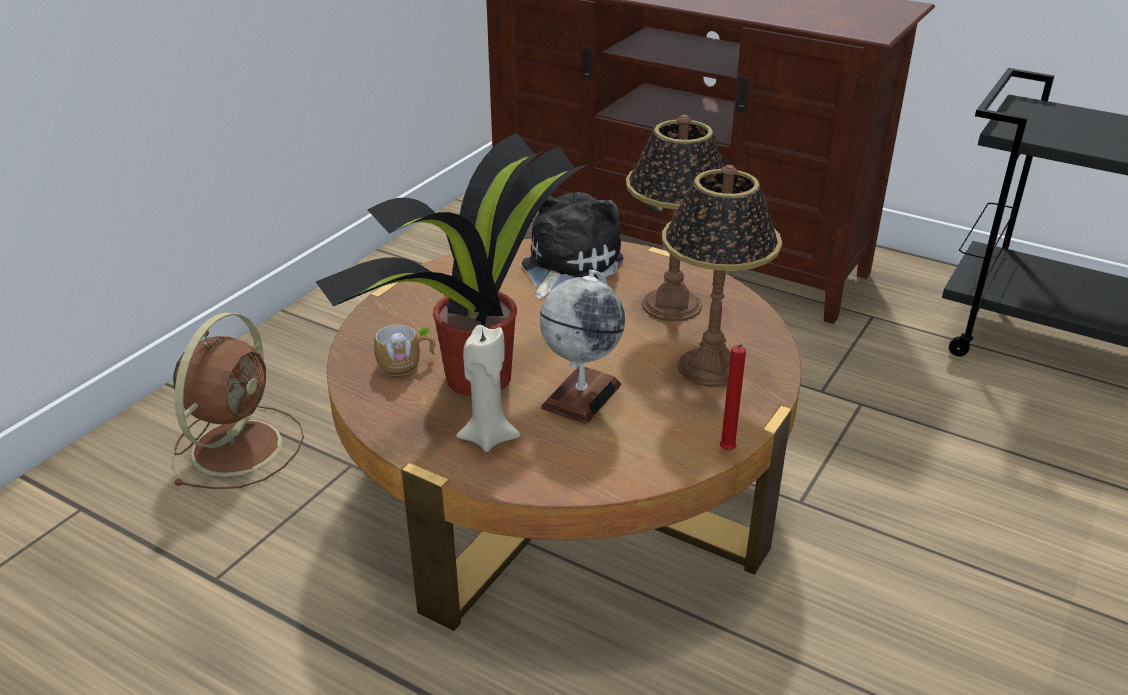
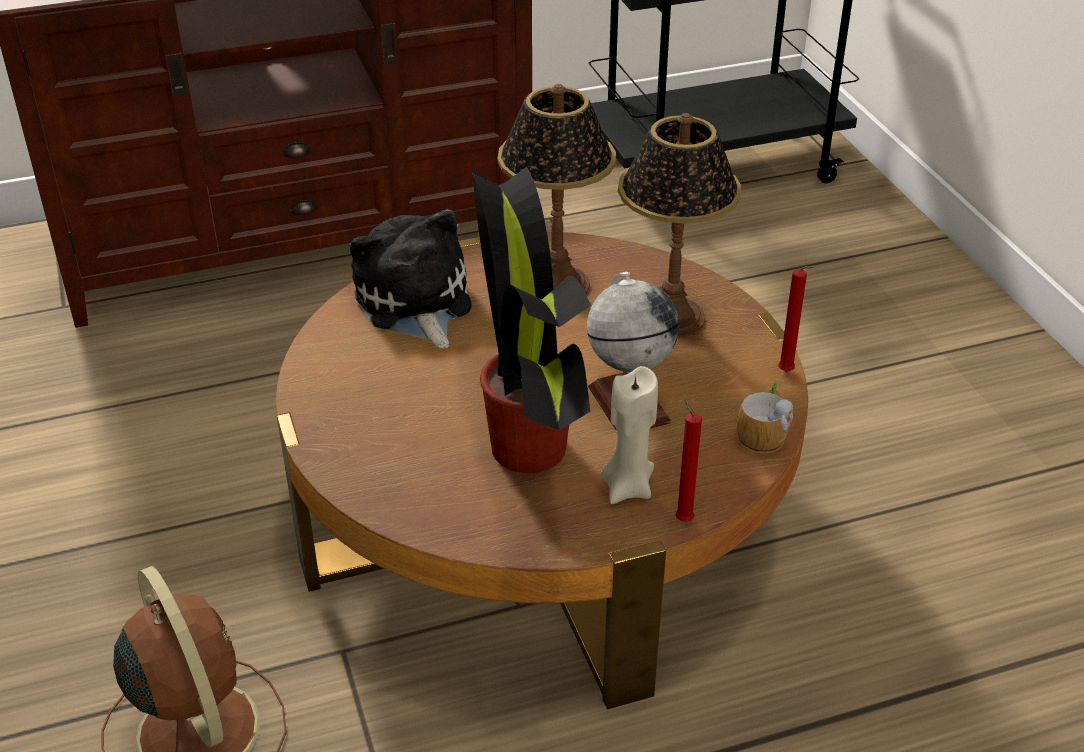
camera: 50 degrees left, 5 degrees up
(407, 364) = (450, 481): mug -> mug (764, 432)
(483, 478) = (682, 518): none -> red candle

